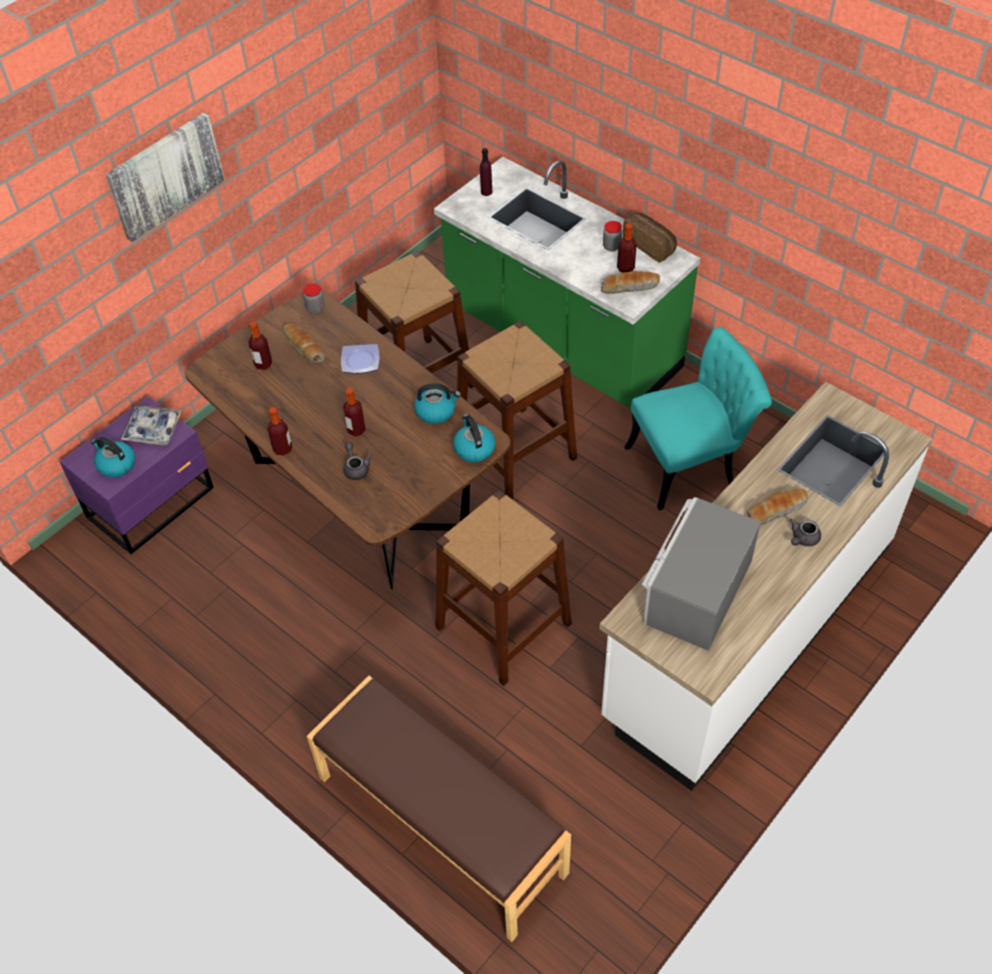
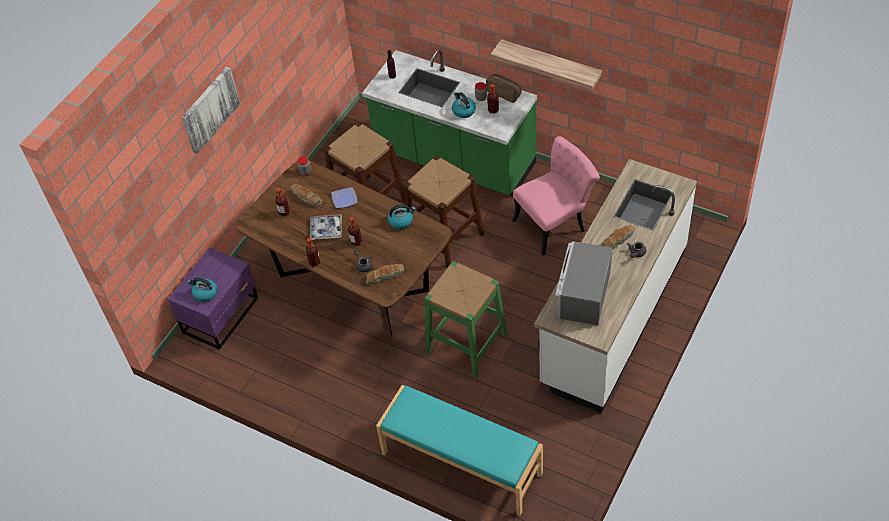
camera: 10 degrees left, 0 degrees up
(153, 429) = (220, 267): tray -> tray (326, 230)
(440, 825) = (461, 464): brown bench -> turquoise bench
(474, 448) = (431, 239): kettle -> kettle (463, 111)
(503, 625) = (466, 343): brown stool -> green stool
(629, 287) = (499, 121): bread -> bread (385, 276)
(691, 463) = (555, 223): turquoise chair -> pink chair
(729, 209) = (550, 65): none -> shelf

